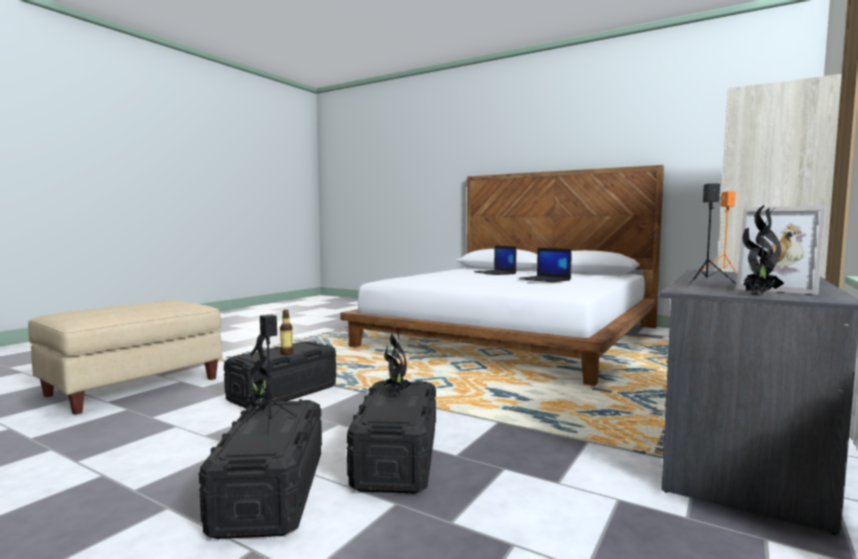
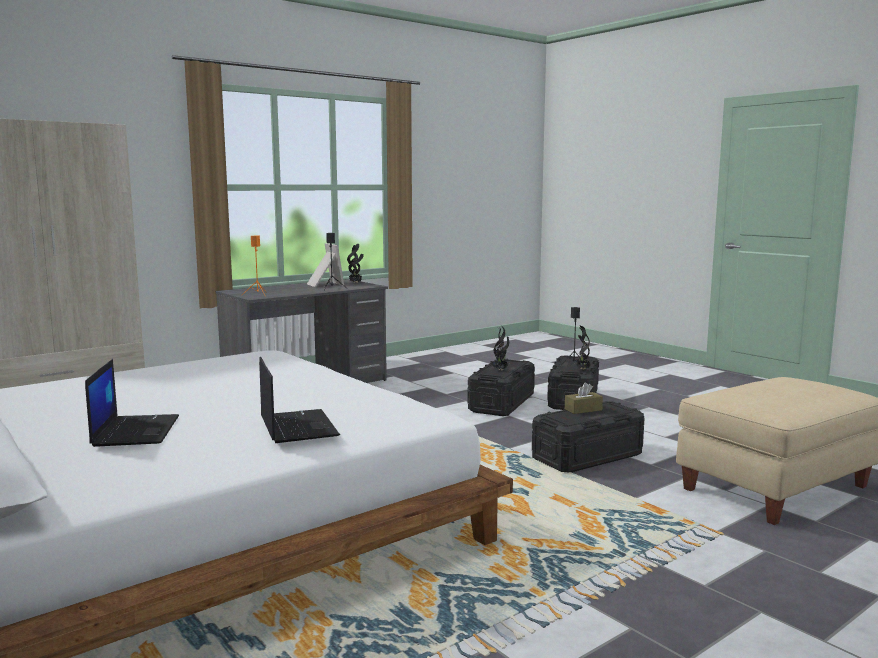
camera: 160 degrees left, 5 degrees up
(286, 353) = (583, 409): bottle -> brown tissue box
(545, 279) = (172, 384): laptop -> laptop (297, 426)

